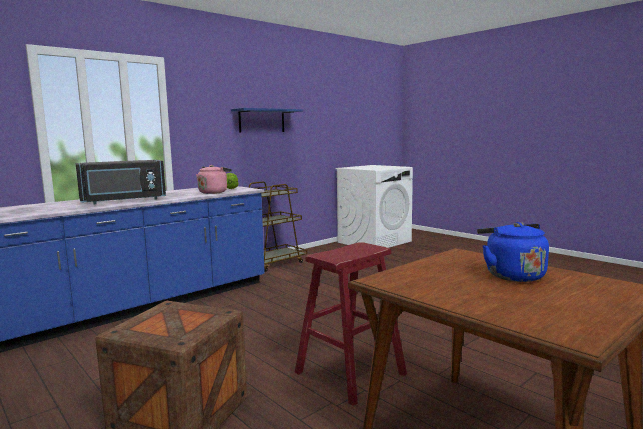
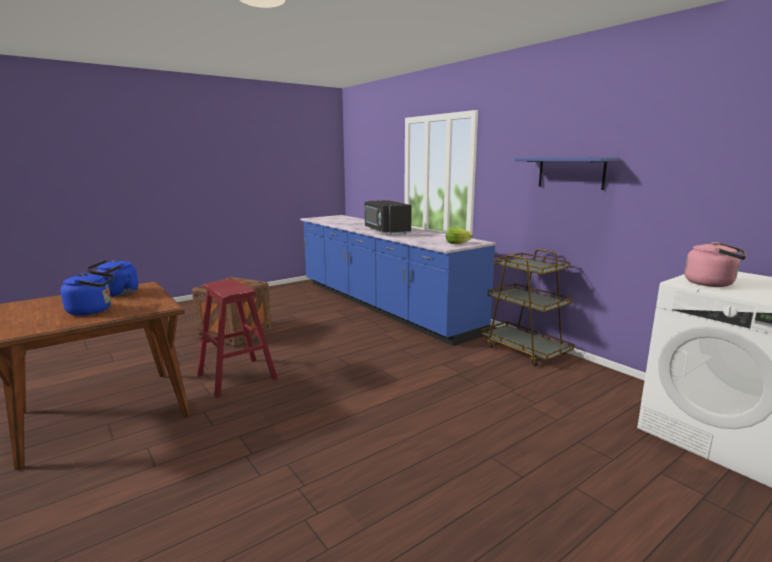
camera: 95 degrees right, 5 degrees up
(214, 192) = (426, 241): pink kettle -> pink kettle (712, 283)
(437, 282) = (117, 294): none -> blue kettle

